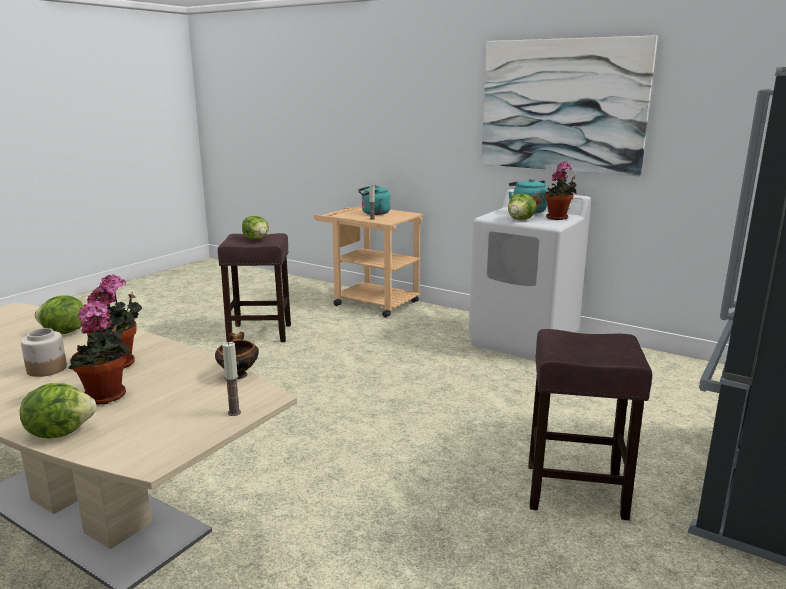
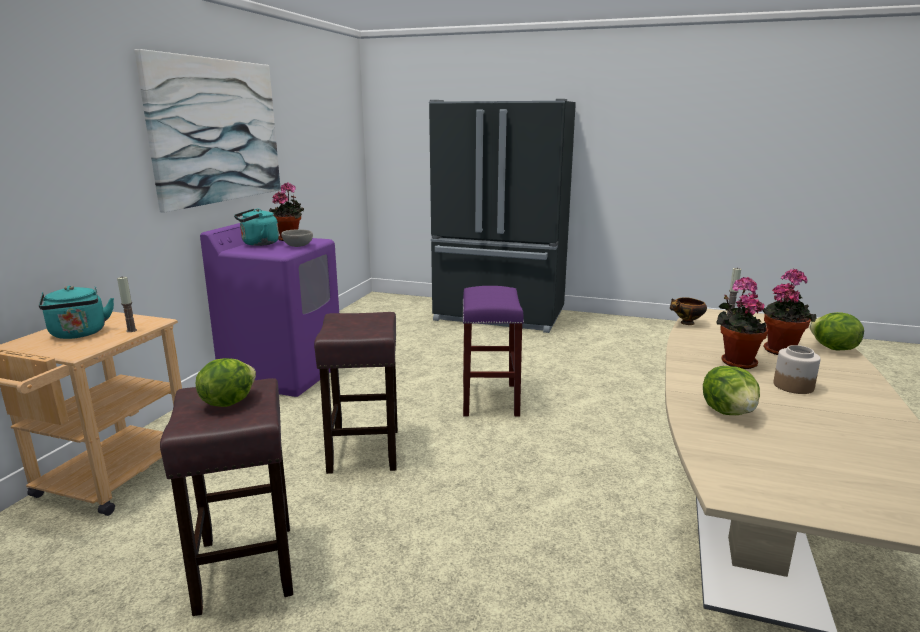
camera: 105 degrees left, 0 degrees up
(429, 430) = (489, 399): none -> purple stool
(521, 219) = (297, 246): lettuce -> grey bowl
(524, 340) = (284, 373): white washing machine -> purple washing machine
(577, 491) = (531, 354): brown stool -> brown stool (364, 449)

